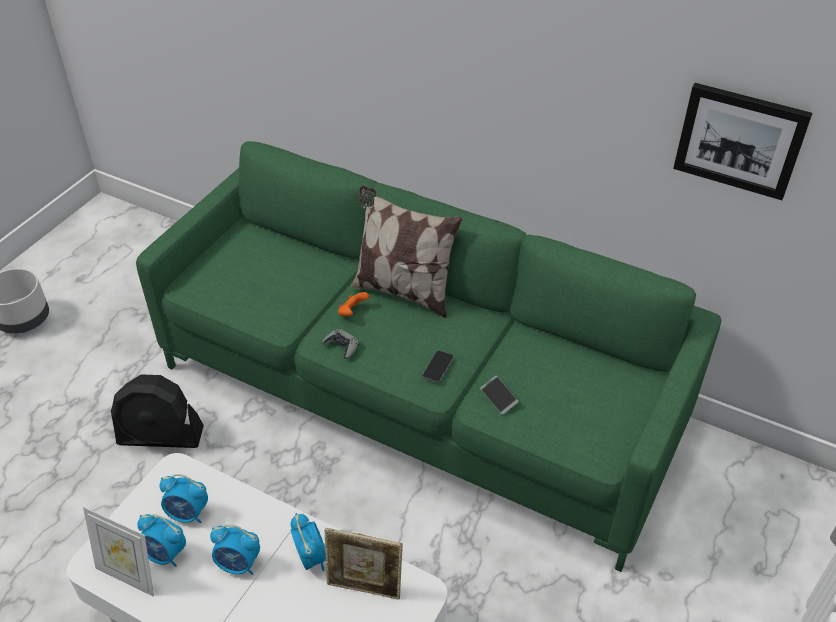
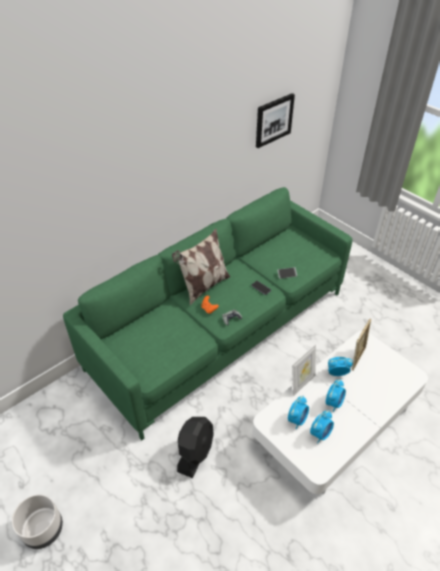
camera: 70 degrees left, 0 degrees up
(129, 576) = (329, 453): picture frame -> picture frame (301, 383)

